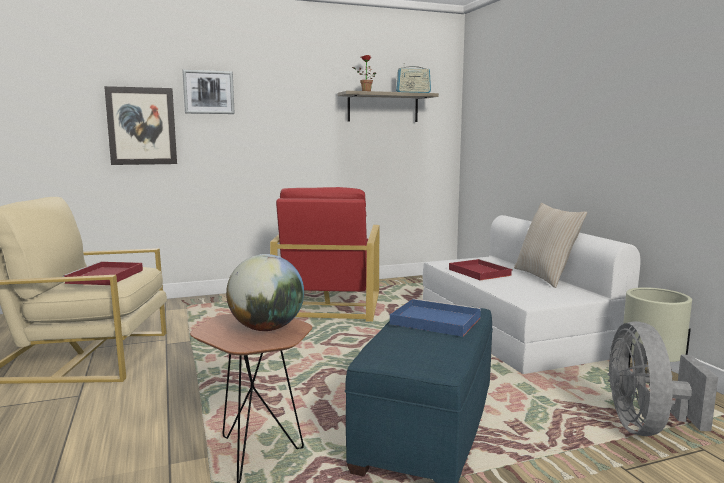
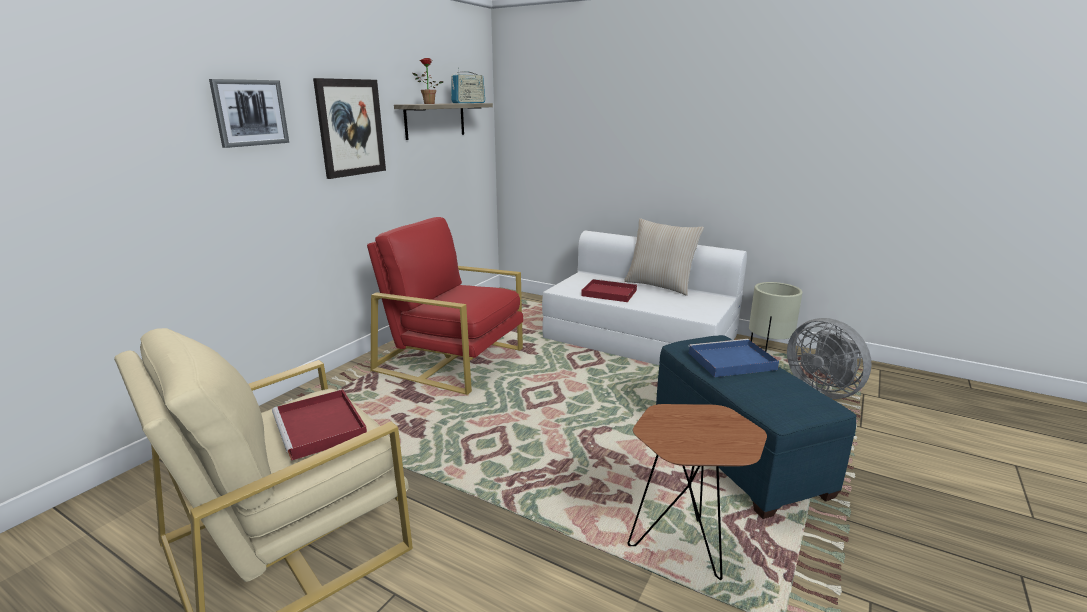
camera: 40 degrees left, 10 degrees up
(142, 126) = (161, 174): picture -> picture (351, 128)
(267, 328) = (709, 425): globe -> none
(328, 304) = (451, 360): red armchair -> red armchair turned 150 degrees clockwise

